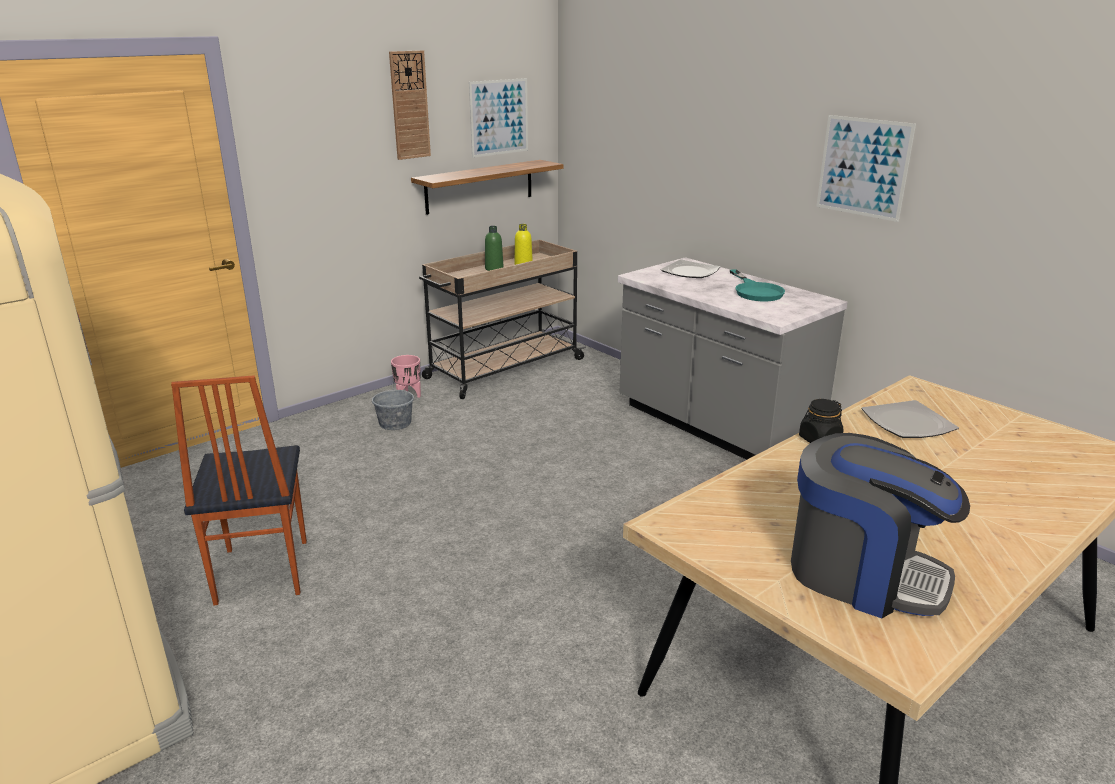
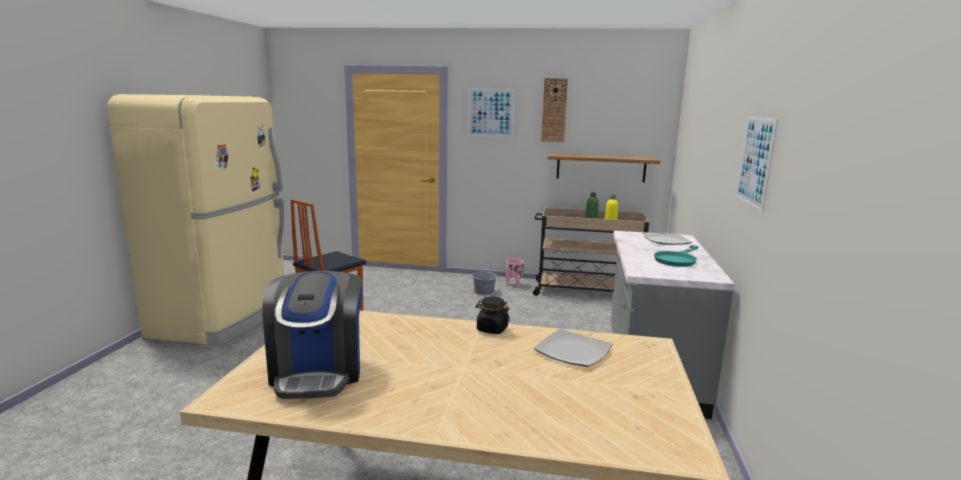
camera: 50 degrees right, 10 degrees down
(499, 117) = (623, 124): picture -> picture (491, 112)

